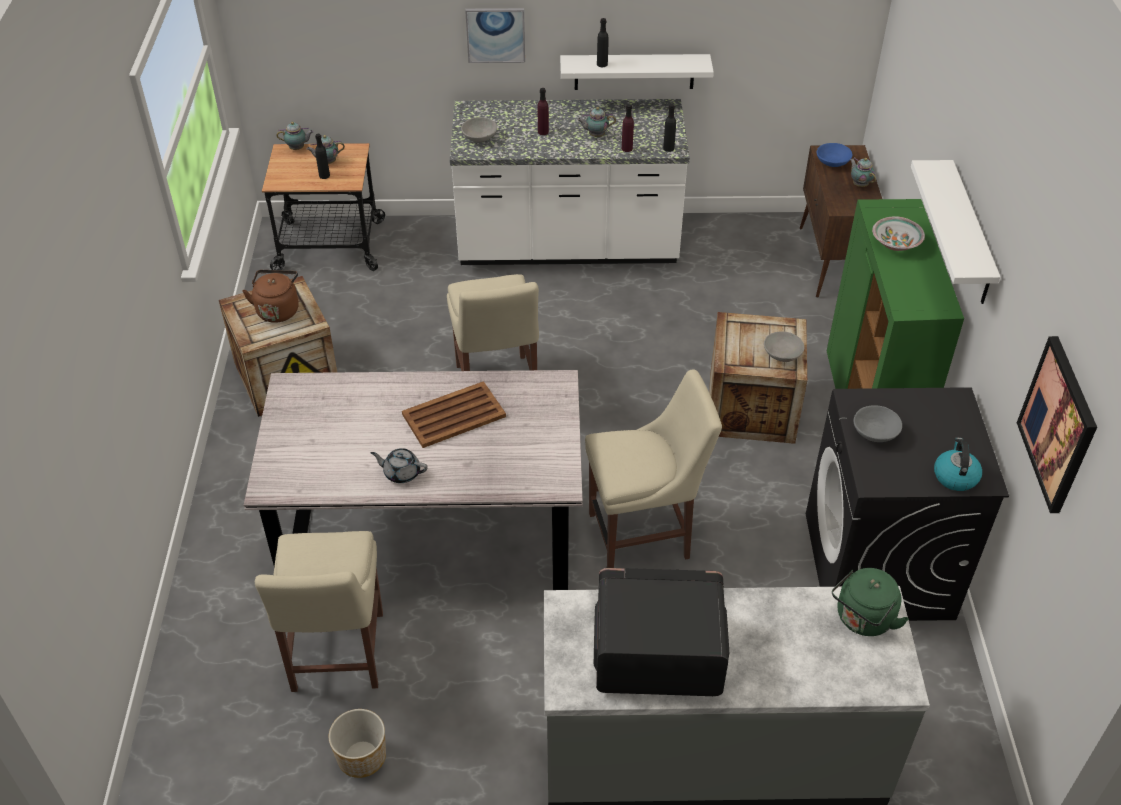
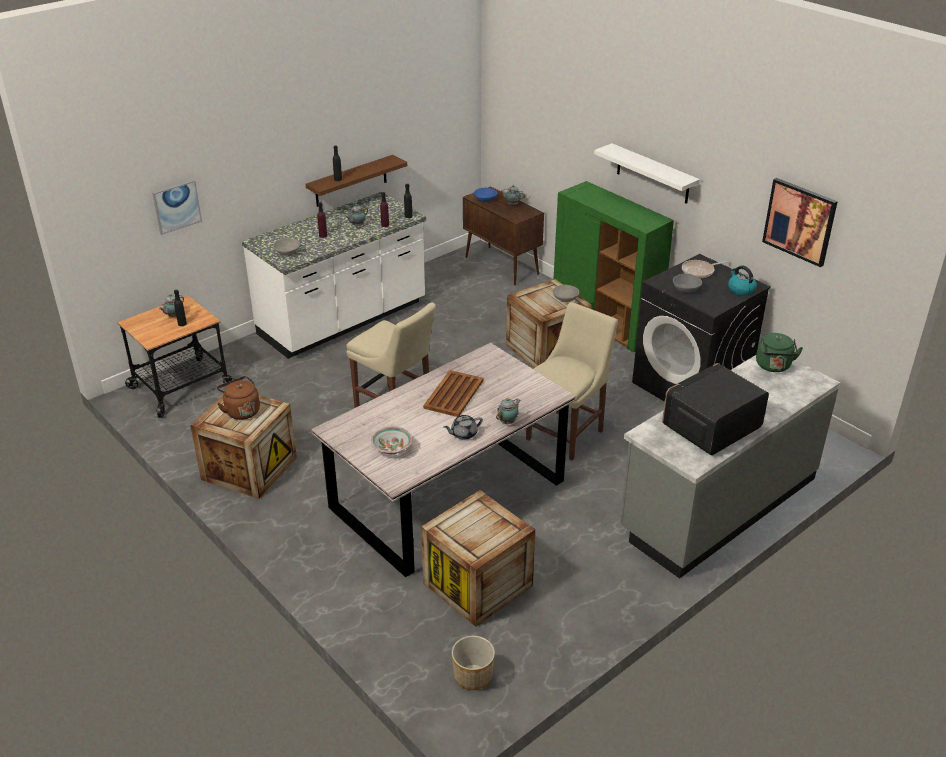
camera: 40 degrees left, 10 degrees down
(298, 148) = (140, 317): teapot -> teapot (508, 422)
(336, 656) = (477, 584): beige chair -> crate
(362, 757) = (556, 619): planter -> planter (473, 676)
(495, 34) = (263, 181): picture -> picture (176, 206)
(634, 71) = (351, 181): white shelf -> brown shelf
(895, 243) = (602, 203): bowl -> bowl (391, 448)
(933, 415) = (699, 271): none -> frying pan

